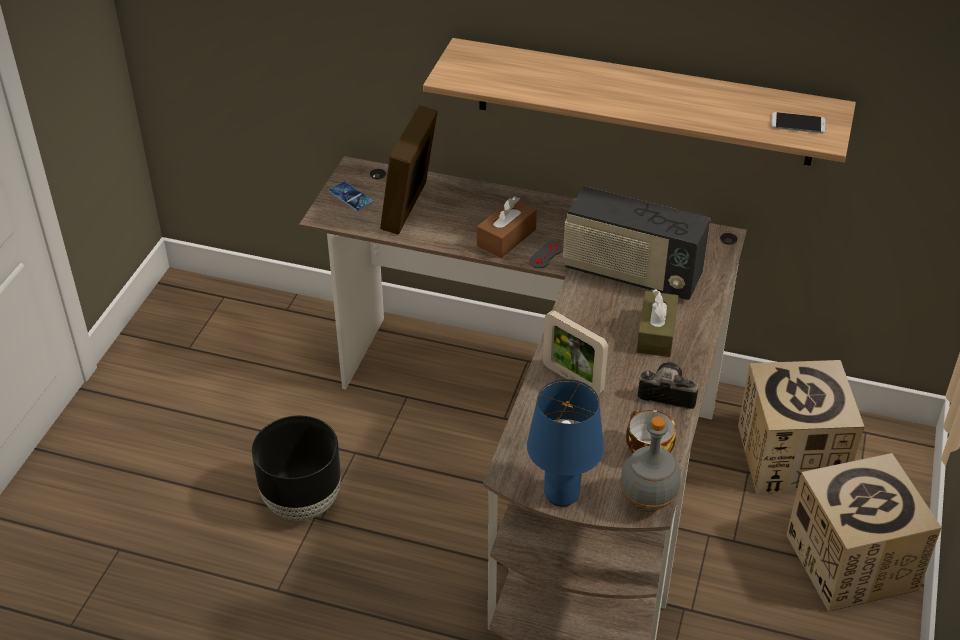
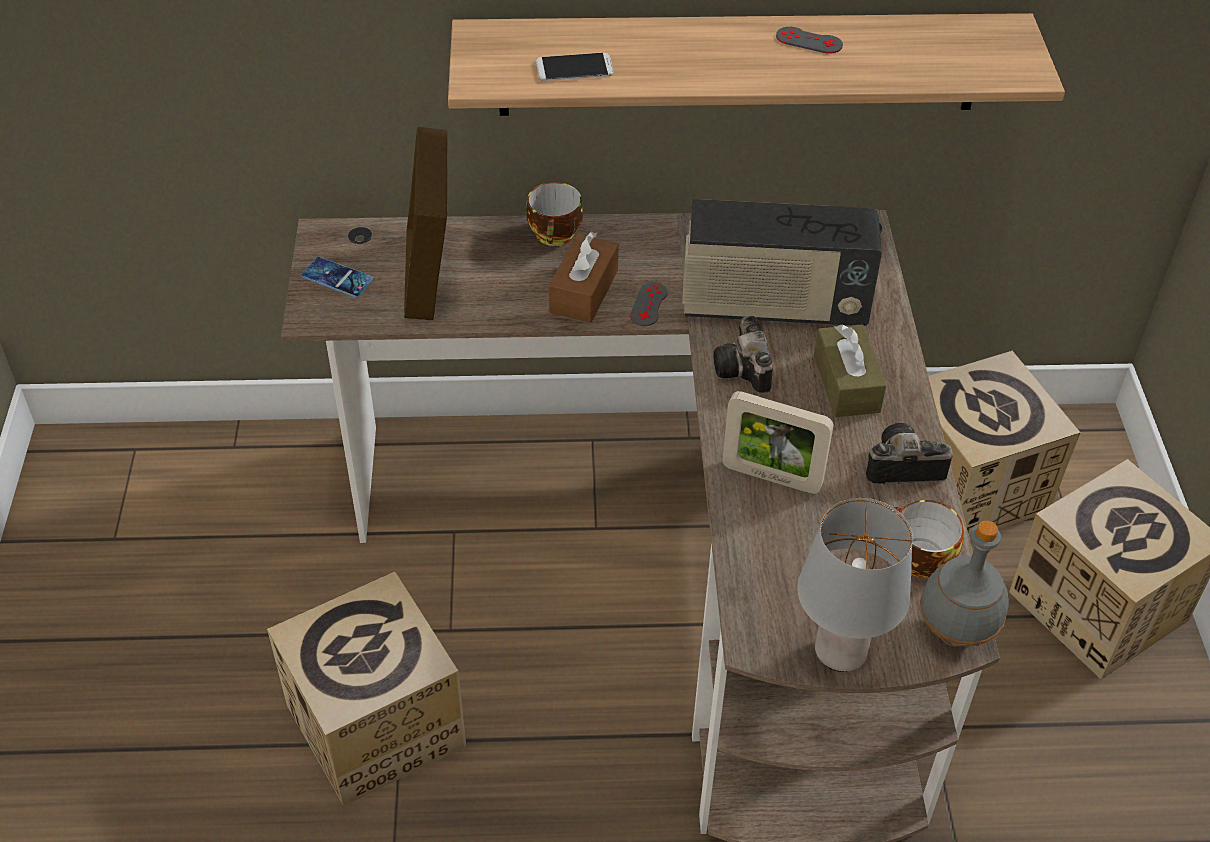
camera: 20 degrees left, 5 degrees up
(303, 503) = (375, 725): black planter -> cardboard box
(505, 200) = (556, 236): none -> cup
(560, 494) = (838, 653): blue table lamp -> grey table lamp
(589, 310) = (745, 371): none -> camera
(682, 91) = (809, 41): none -> grey game controller
(798, 123) = (981, 58): phone -> phone (574, 68)

